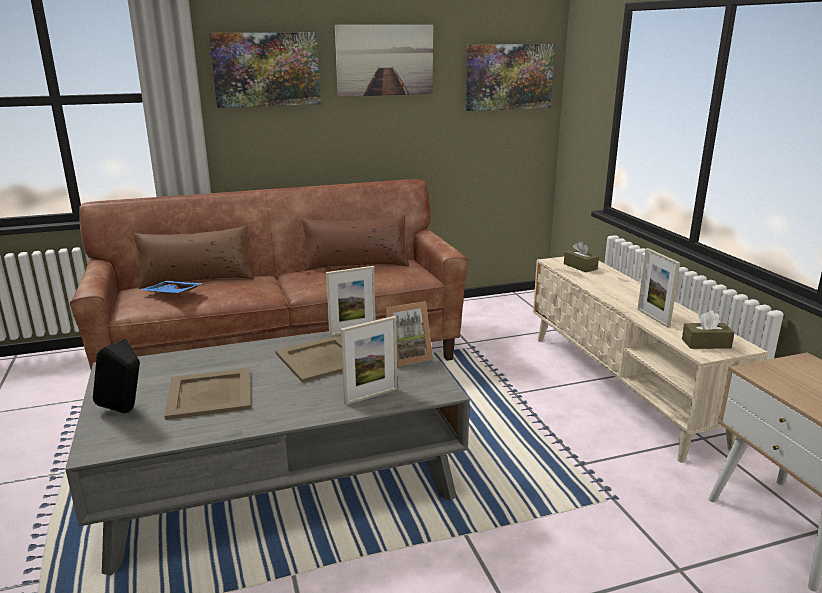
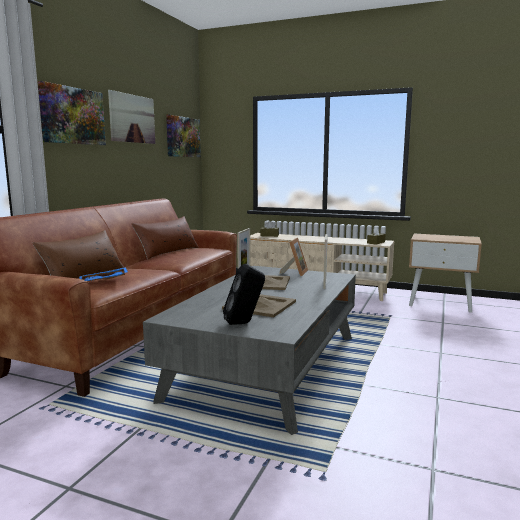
camera: 50 degrees left, 10 degrees down
(653, 318) = (342, 241): picture frame -> none

